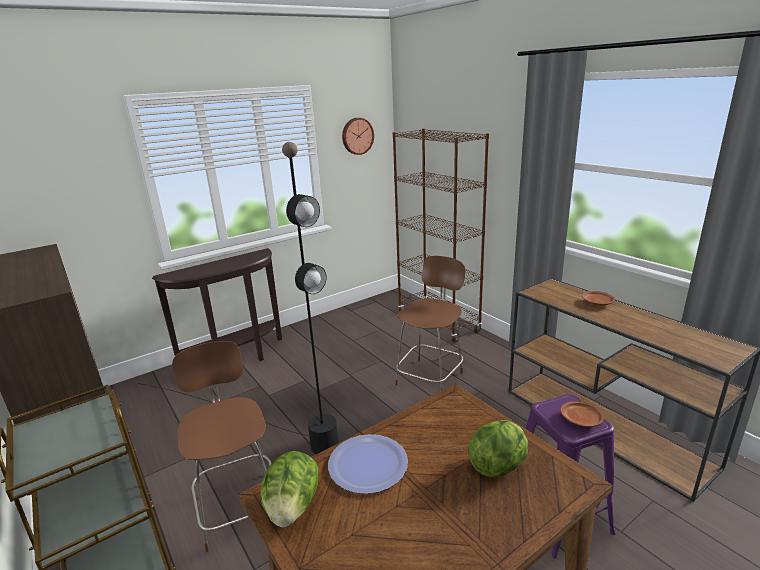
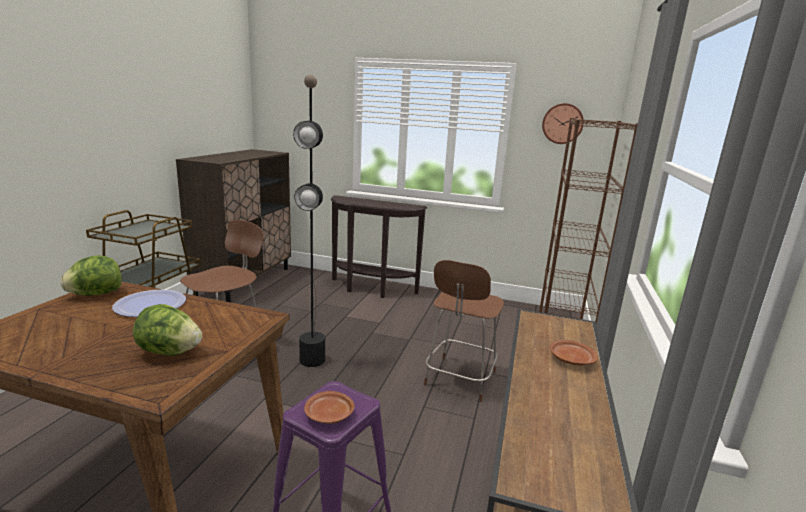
camera: 50 degrees right, 5 degrees down
(431, 377) = (459, 380): brown chair -> brown chair turned 120 degrees clockwise

